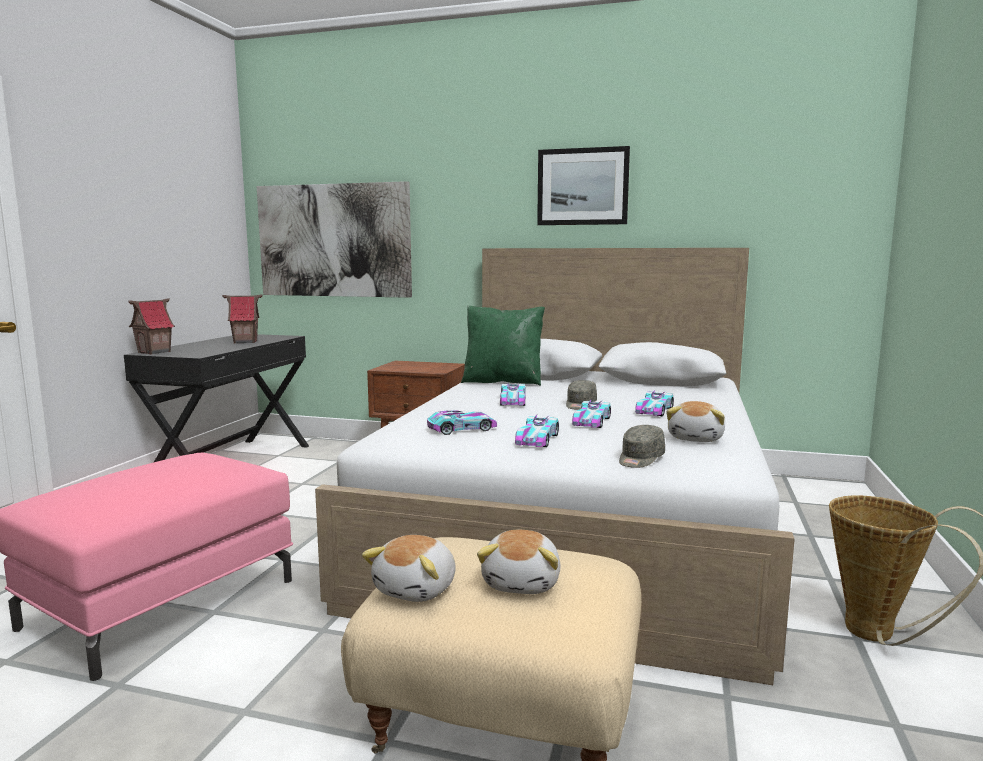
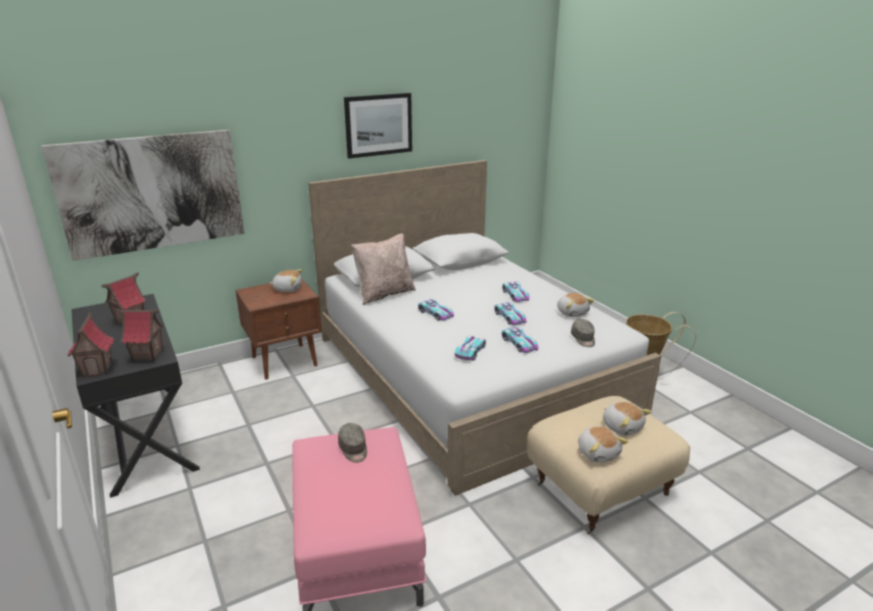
camera: 45 degrees left, 15 degrees up
(195, 353) = (148, 356): none -> toy house
(433, 366) = (287, 289): none -> plush toy
(503, 382) = (384, 294): green pillow -> beige pillow
(580, 405) = (474, 303): grey cap -> grey cap (353, 449)

